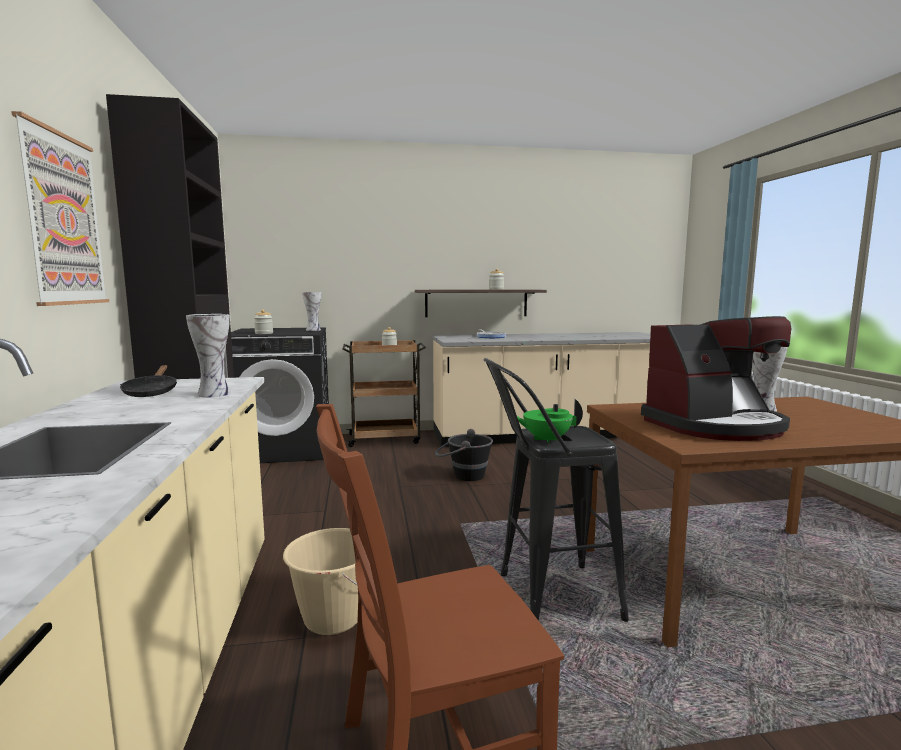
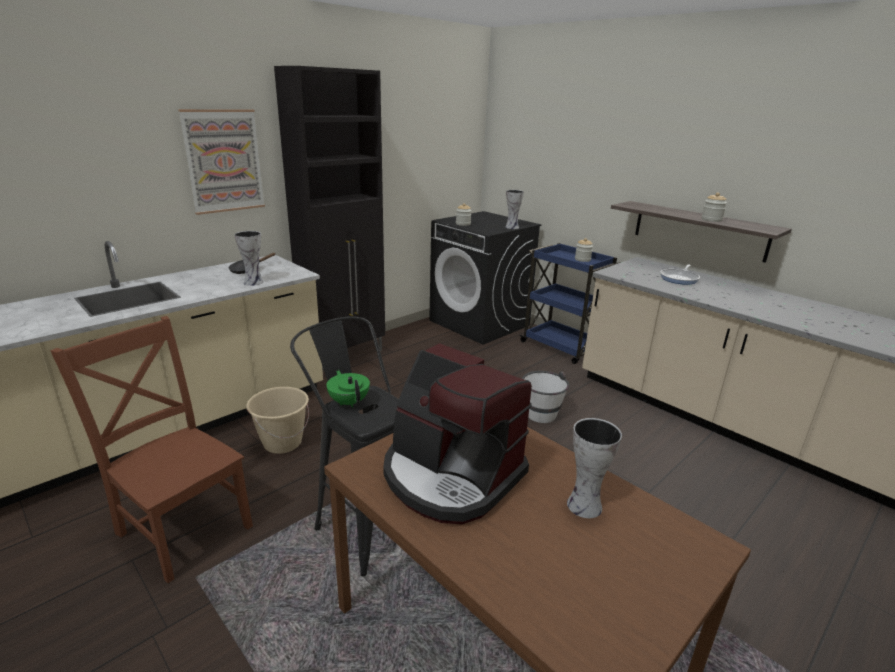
camera: 55 degrees right, 15 degrees up
(385, 439) = (562, 347): brown cart -> blue cart
(463, 475) = (537, 411): black bucket -> white bucket

